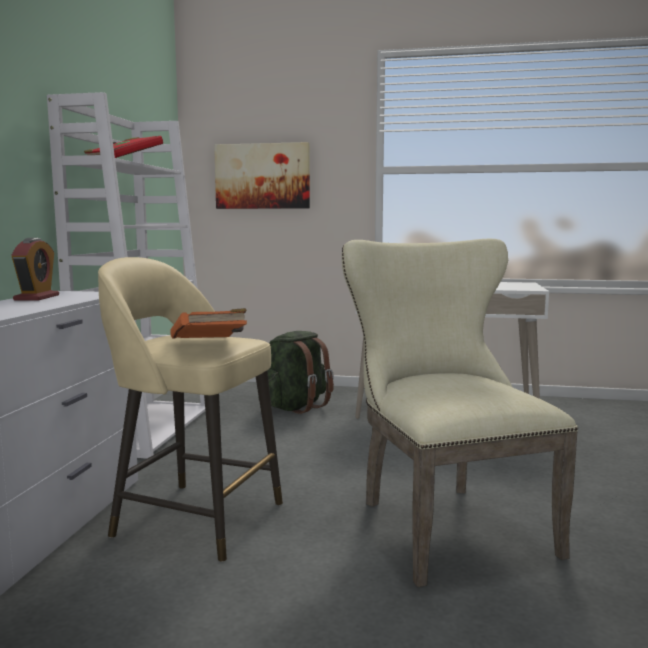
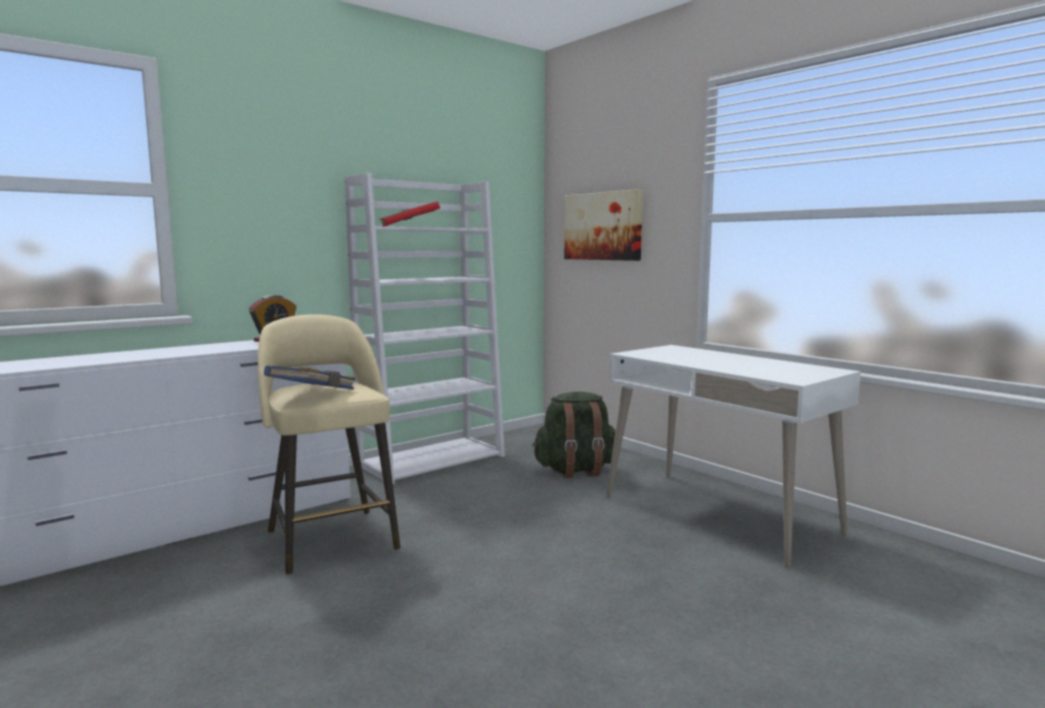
camera: 40 degrees right, 0 degrees up
(209, 345) = (314, 394): orange book -> blue book
(444, 523) = (476, 615): beige chair -> none

